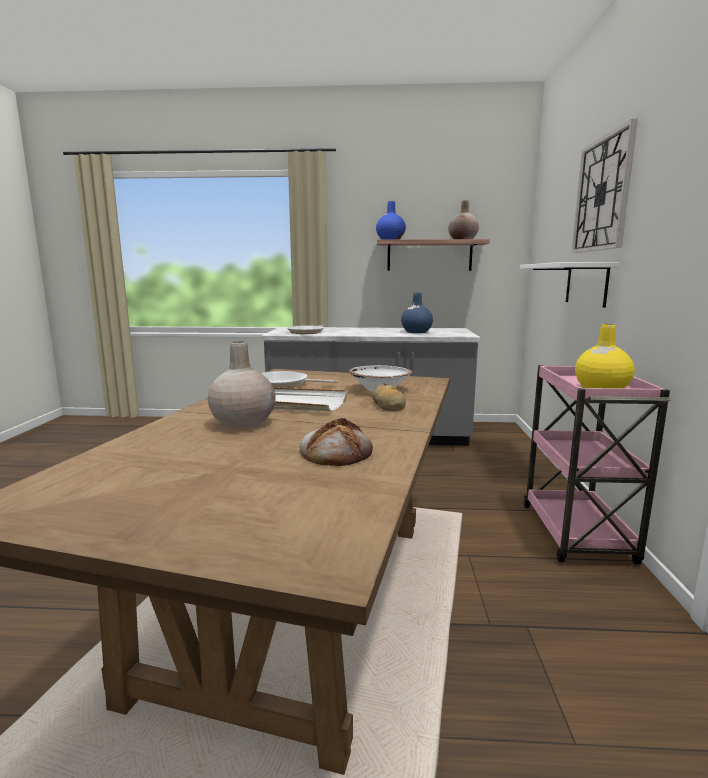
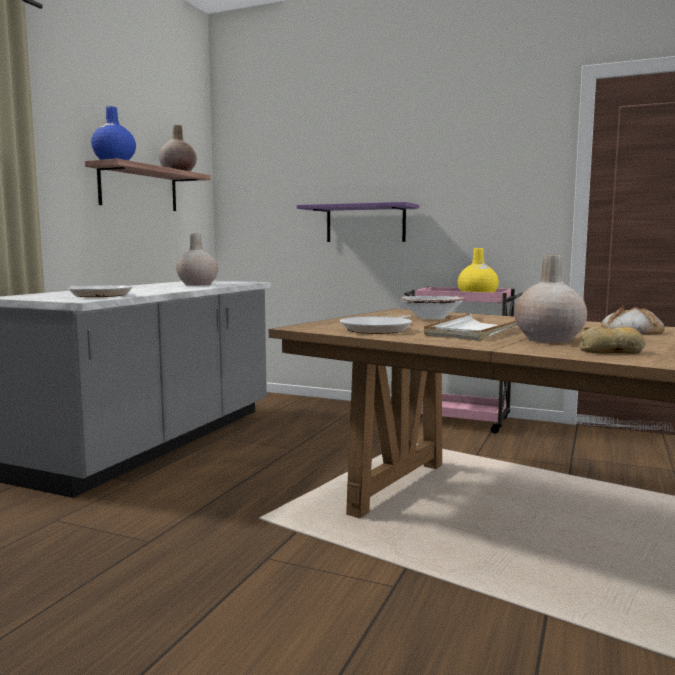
camera: 70 degrees left, 5 degrees down
(388, 405) = (495, 319): bread -> bread (612, 351)
(416, 332) = (197, 284): blue vase -> beige vase
(586, 284) = (365, 223): white shelf -> purple shelf
(602, 194) = (378, 148): wall clock -> none

